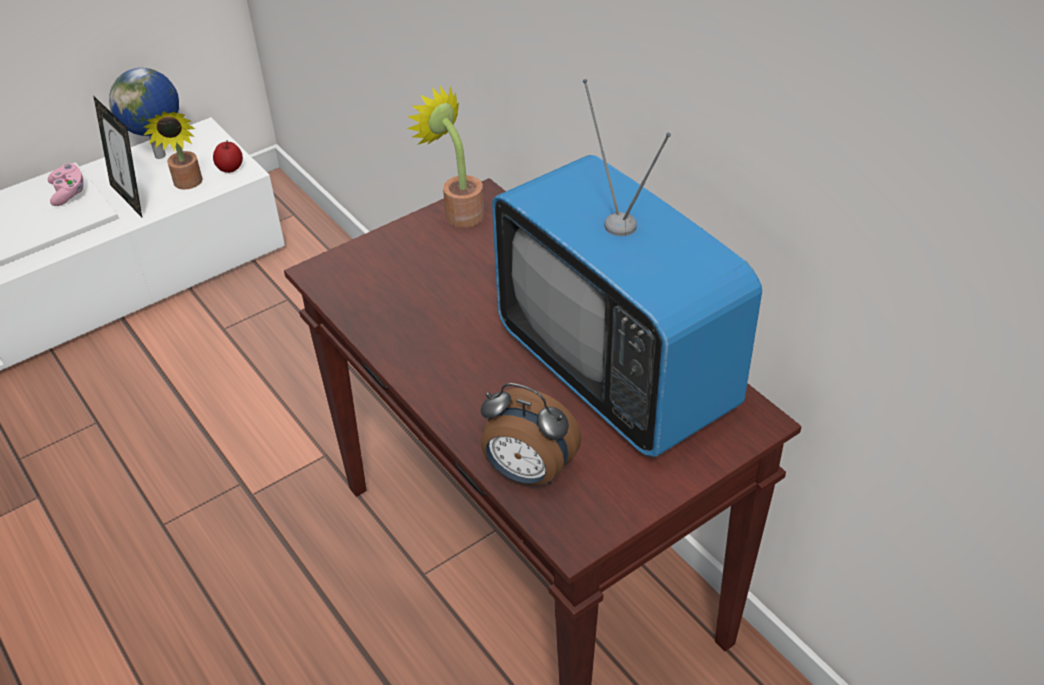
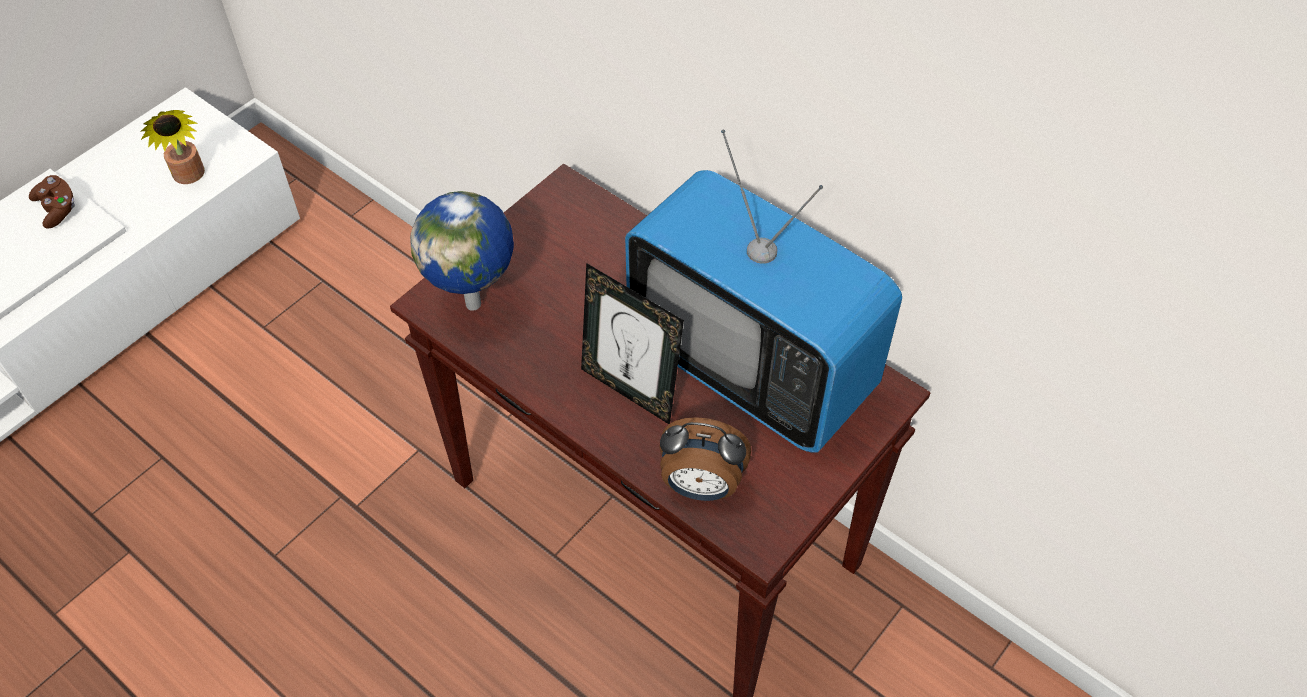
camera: 15 degrees left, 10 degrees up
(68, 193) = (58, 209): pink game controller -> brown game controller
(131, 198) = (131, 204): picture frame -> picture frame (630, 390)
(161, 155) = (146, 145): globe -> globe (475, 303)
(230, 168) = (231, 149): apple -> none
(459, 211) = (546, 209): potted plant -> none

